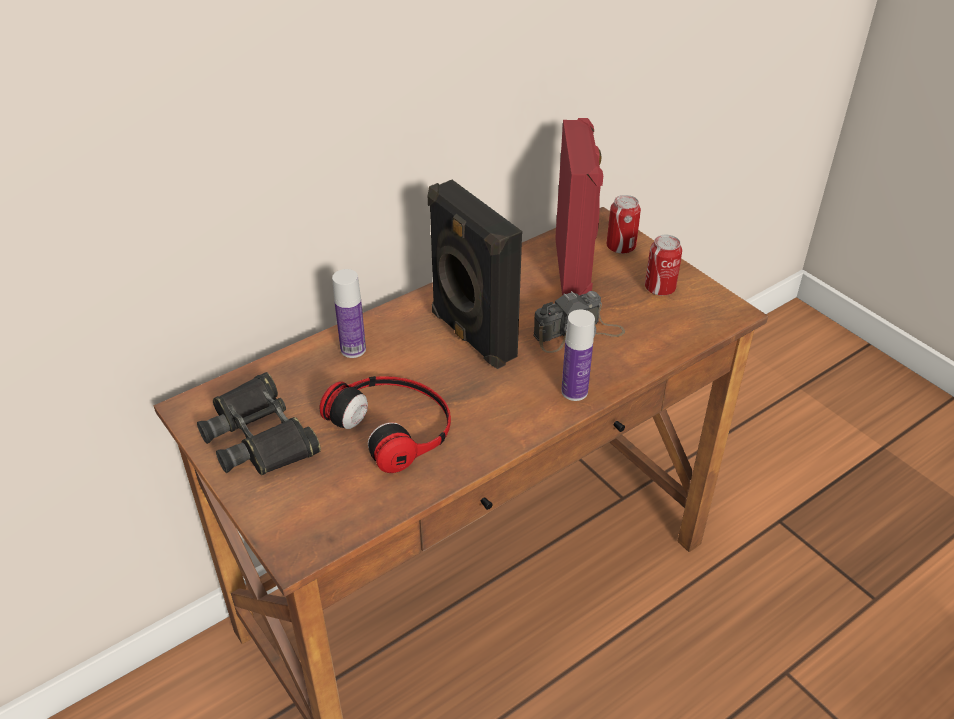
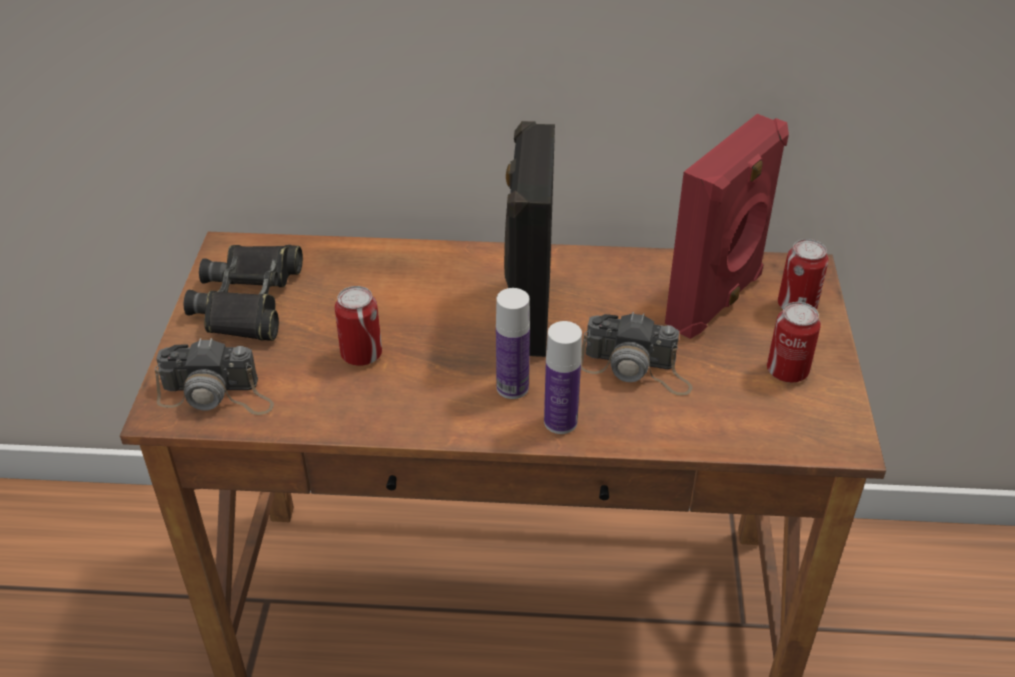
camera: 40 degrees right, 0 degrees up
(323, 514) = (217, 395): none -> camera
(353, 349) = (408, 269): bottle -> bottle (512, 387)
(394, 425) = (361, 354): headphones -> can

